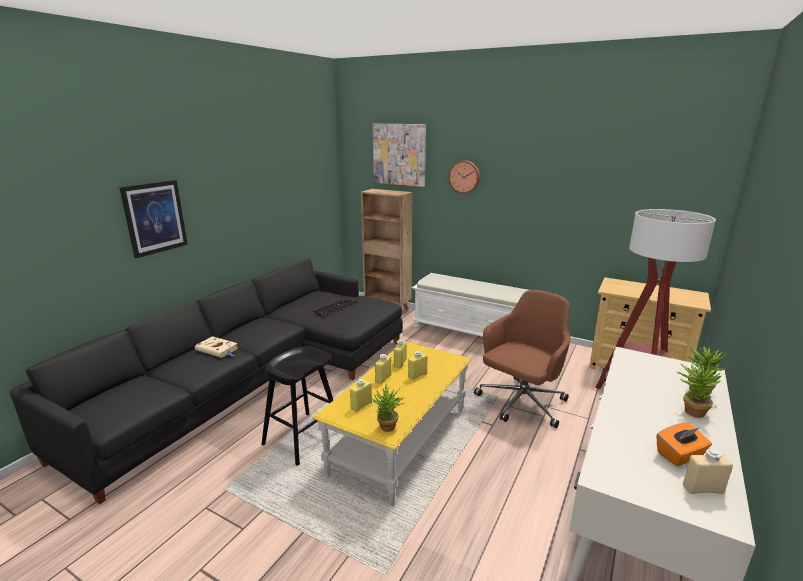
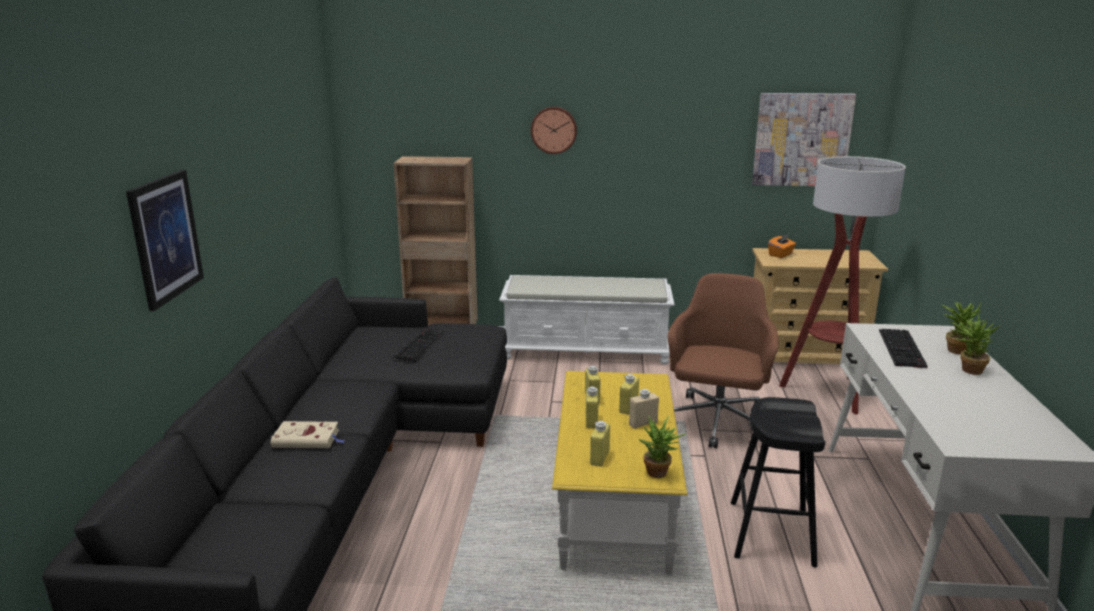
camera: 25 degrees left, 0 degrees up
(302, 437) = (485, 535): black stool -> black stool (771, 533)
(399, 154) = (446, 101): picture -> picture (802, 139)
(644, 378) = (903, 349): none -> keyboard
(680, 455) = (996, 410): orange tissue box -> orange tissue box (781, 254)
(703, 489) = (1036, 432): beige bottle -> beige bottle (643, 424)

